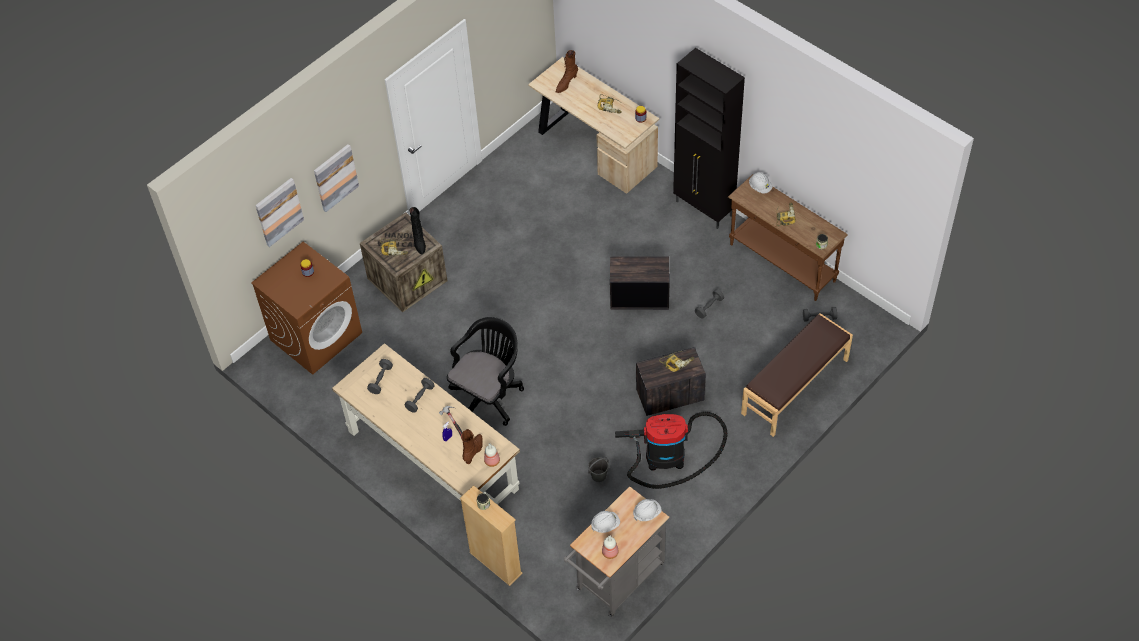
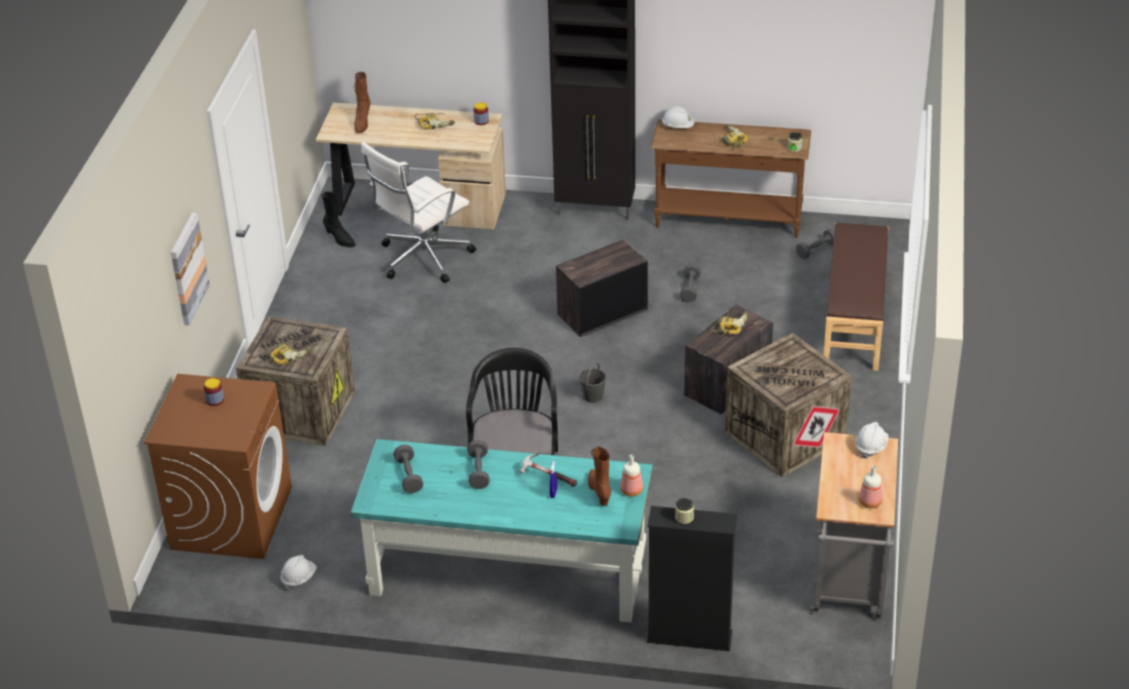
camera: 35 degrees left, 15 degrees down
(278, 211) = (150, 320): picture -> none
(419, 241) = (314, 336): black boot -> black boot (339, 239)
(431, 460) = (506, 573): beige desk -> turquoise desk
(495, 563) = (689, 637): beige bookcase -> black bookcase
(564, 195) = (422, 258): none -> white office chair
(598, 476) = (724, 494): grey bucket -> grey bucket (593, 397)
(605, 525) = (836, 479): white hard hat -> white hard hat (299, 578)
(670, 455) = (785, 438): vacuum cleaner -> crate

